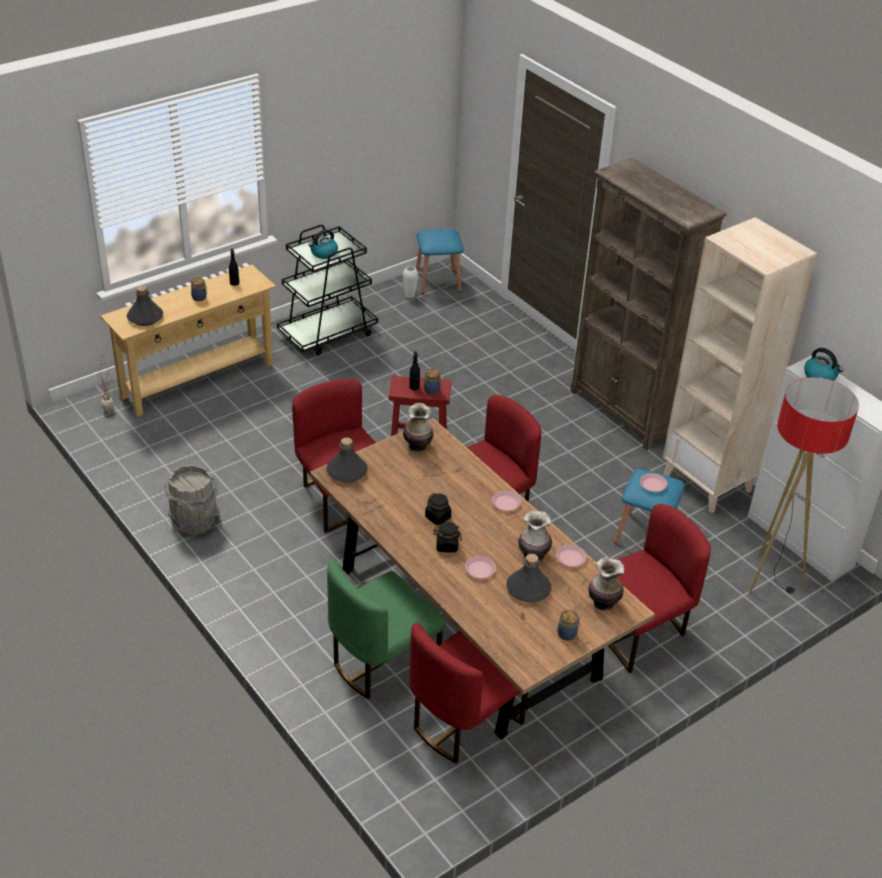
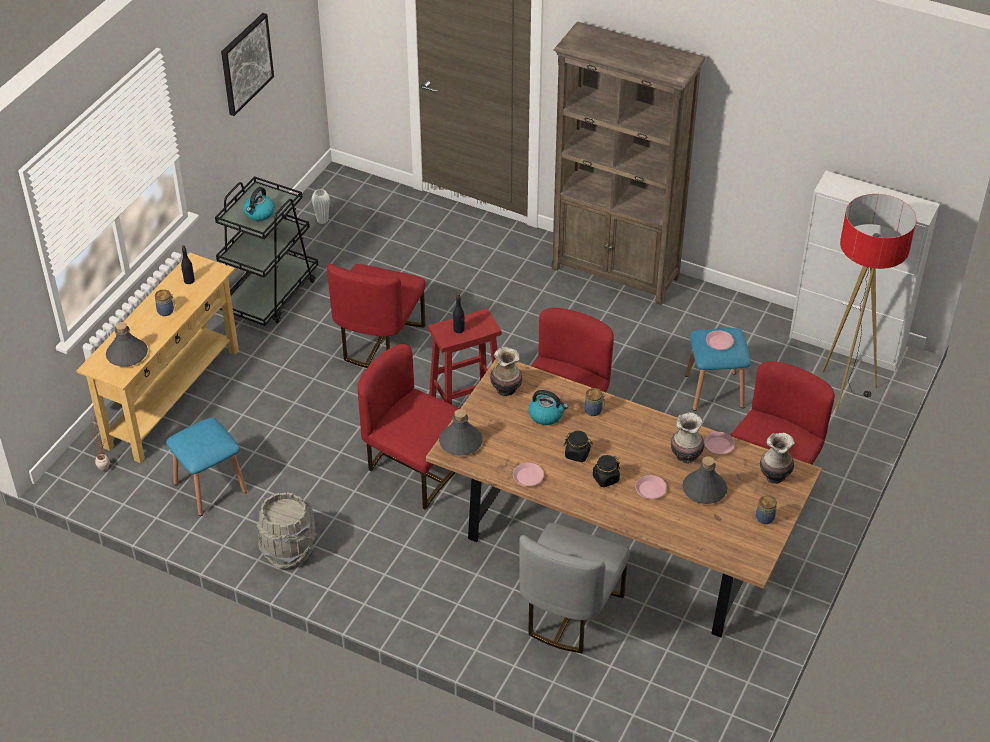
camera: 25 degrees left, 5 degrees up
(360, 128) = (246, 63): none -> picture
(382, 662) = (569, 613): green chair -> grey chair
(432, 390) = (478, 326): jar -> jar (594, 410)
(438, 281) = (339, 194): blue stool -> blue stool (210, 487)
(463, 722) = (678, 636): red chair -> red chair (379, 342)
(506, 503) = (627, 415): pink plate -> pink plate (528, 476)
(708, 483) = (735, 317): beige bookcase -> none
(820, 376) = (847, 189): kettle -> kettle (546, 415)

